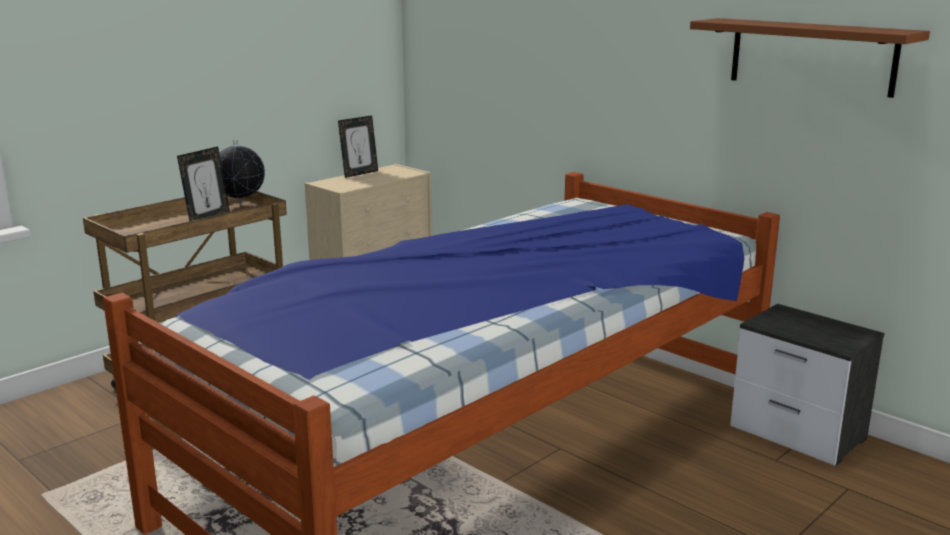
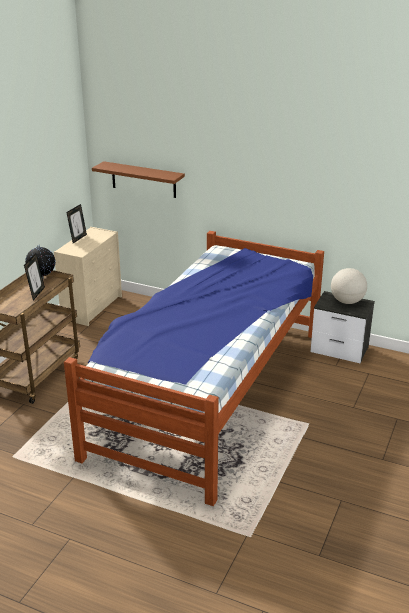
camera: 20 degrees left, 10 degrees up
(811, 56) = (336, 179): brown shelf -> brown shelf (143, 179)
(819, 325) = (347, 301): none -> globe

